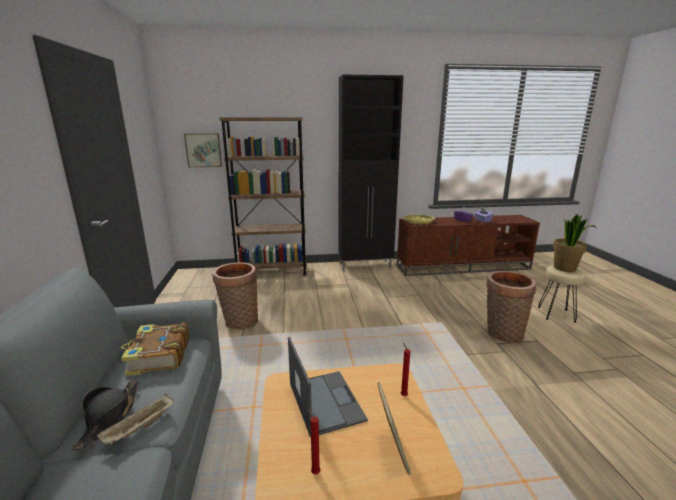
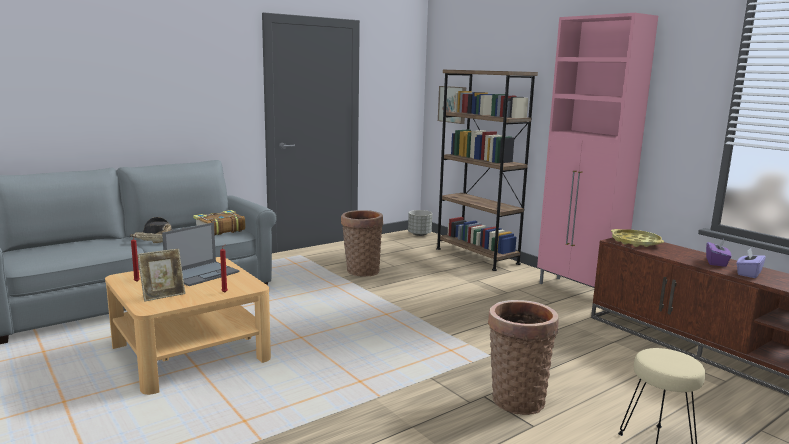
camera: 60 degrees right, 5 degrees down
(194, 274) = (419, 234): none -> grey planter
(366, 265) = (578, 291): black cabinet -> pink cabinet
(565, 268) = (674, 359): potted plant -> none

